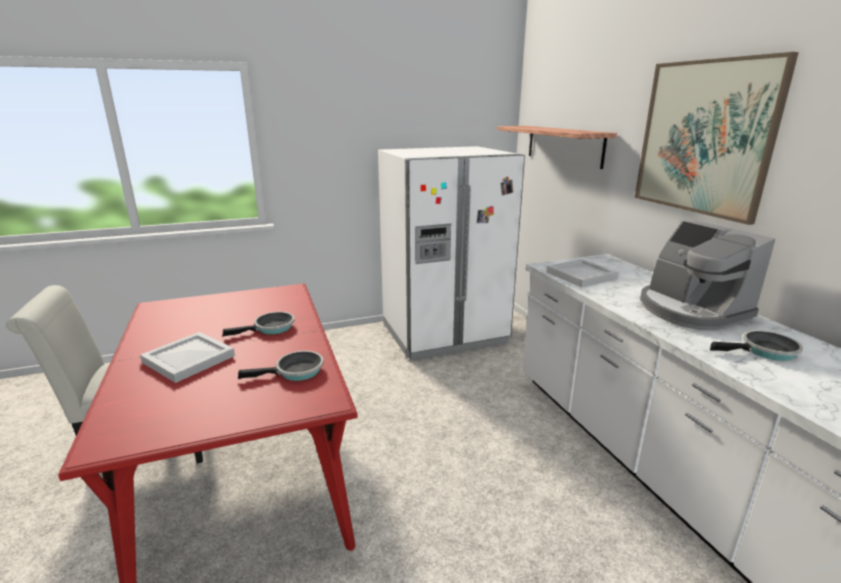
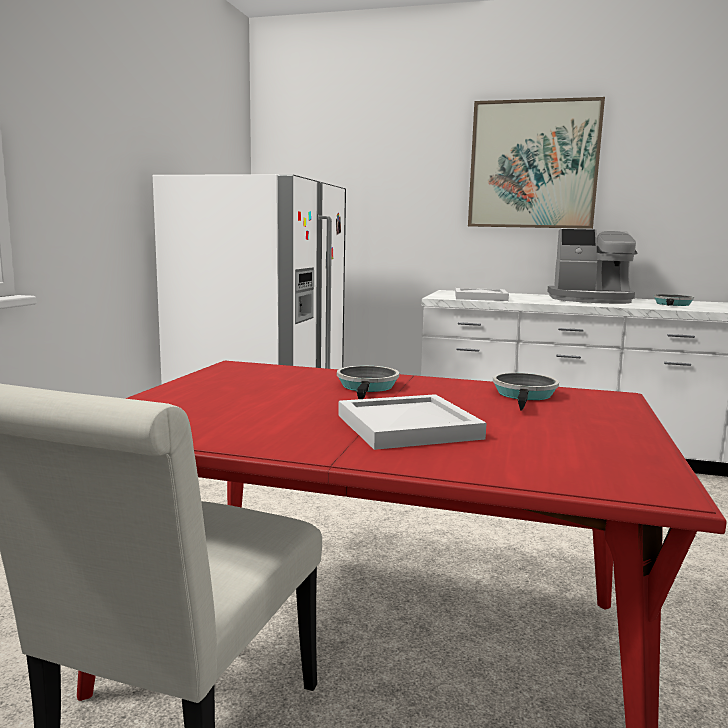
camera: 55 degrees left, 10 degrees down
(564, 145) = (346, 186): shelf -> none

